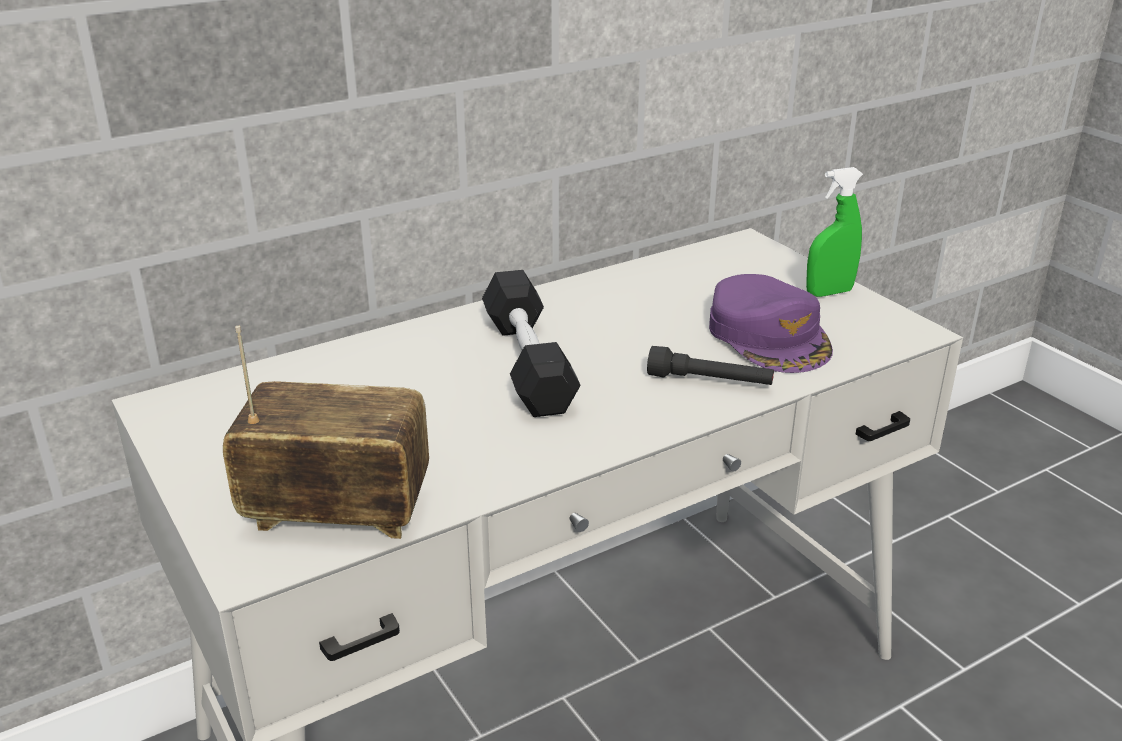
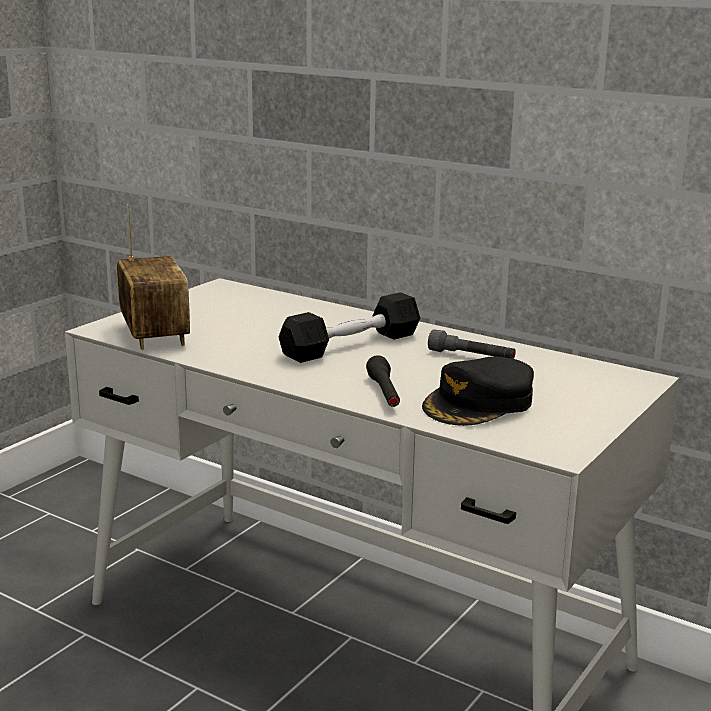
camera: 65 degrees right, 10 degrees down
(626, 304) = (471, 357): none -> grey flashlight
(769, 336) = (479, 403): purple cap -> black cap
(829, 293) = (589, 416): green spray bottle -> none

